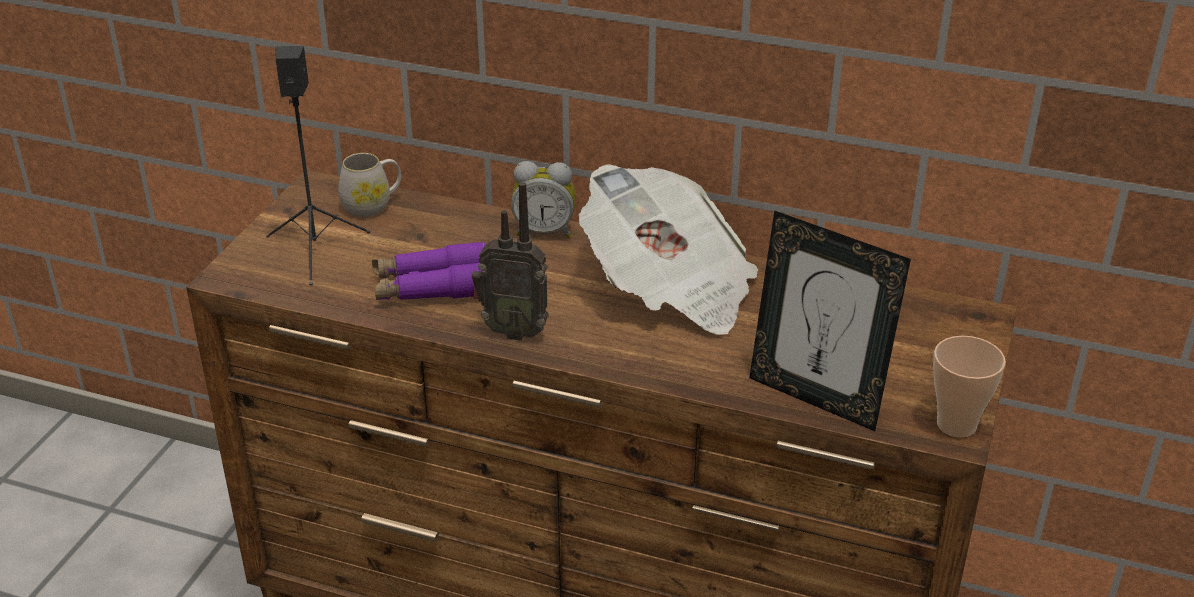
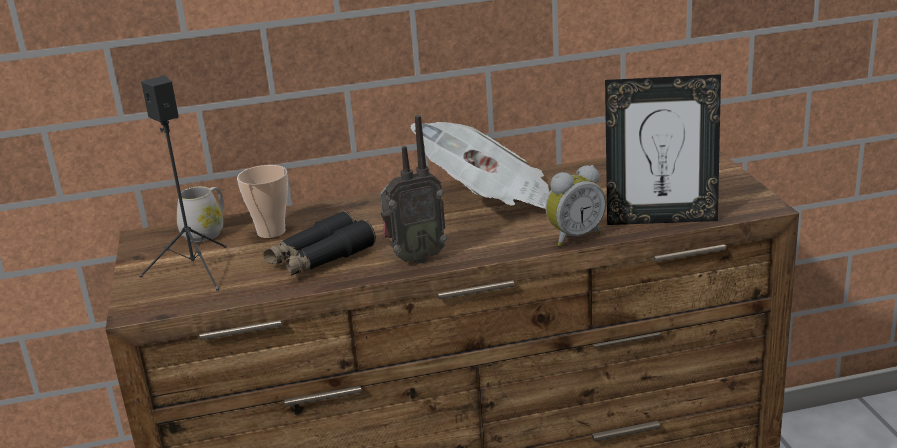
camera: 30 degrees left, 10 degrees down
(432, 287) = (320, 258): purple binoculars -> black binoculars
(544, 231) = (362, 203): alarm clock -> alarm clock (574, 236)
(956, 425) = (757, 201): cup -> cup (271, 232)

